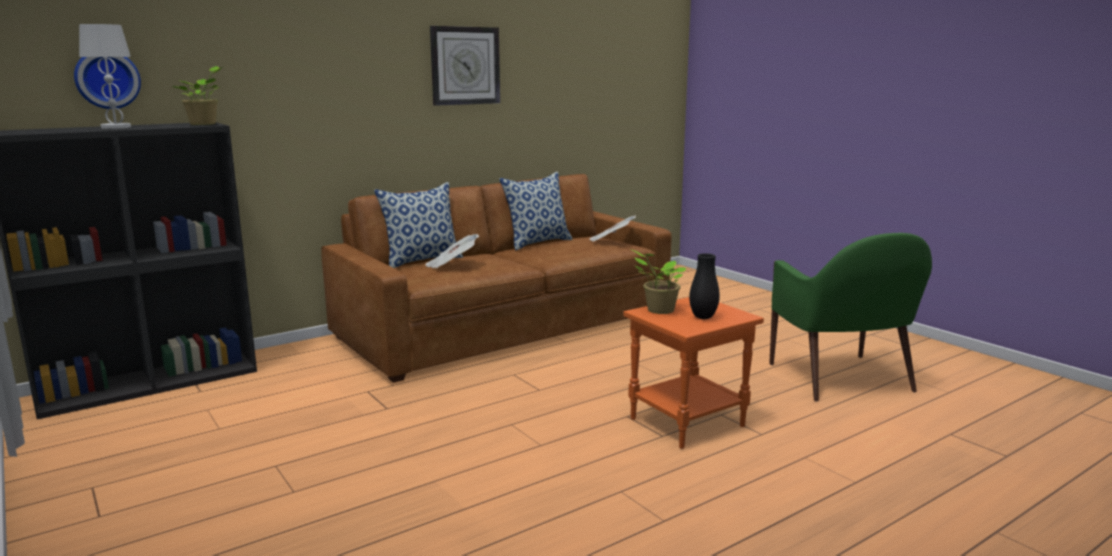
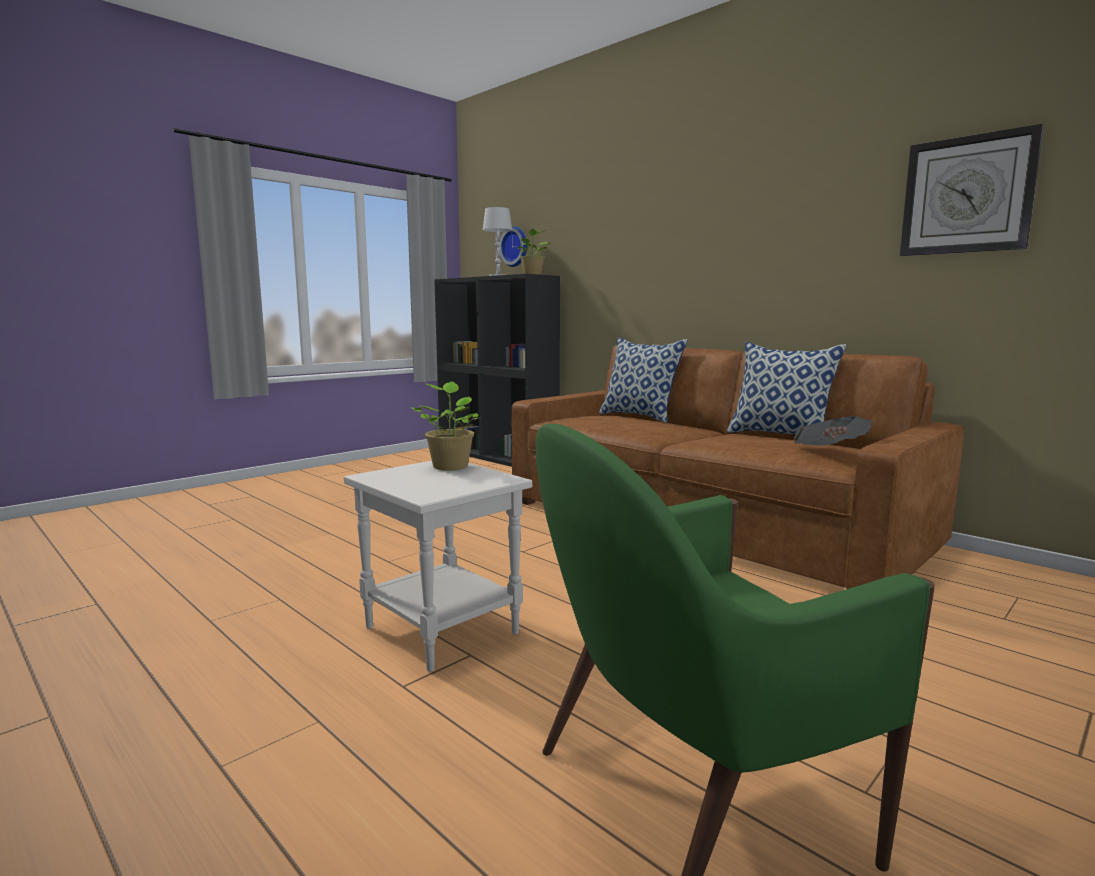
camera: 80 degrees right, 5 degrees down
(452, 265) = (618, 420): newspaper -> none
(465, 66) = (777, 207): wall clock -> wall clock (967, 195)
(686, 421) = (444, 630): orange side table -> white side table
(703, 317) = (419, 480): black vase -> none

